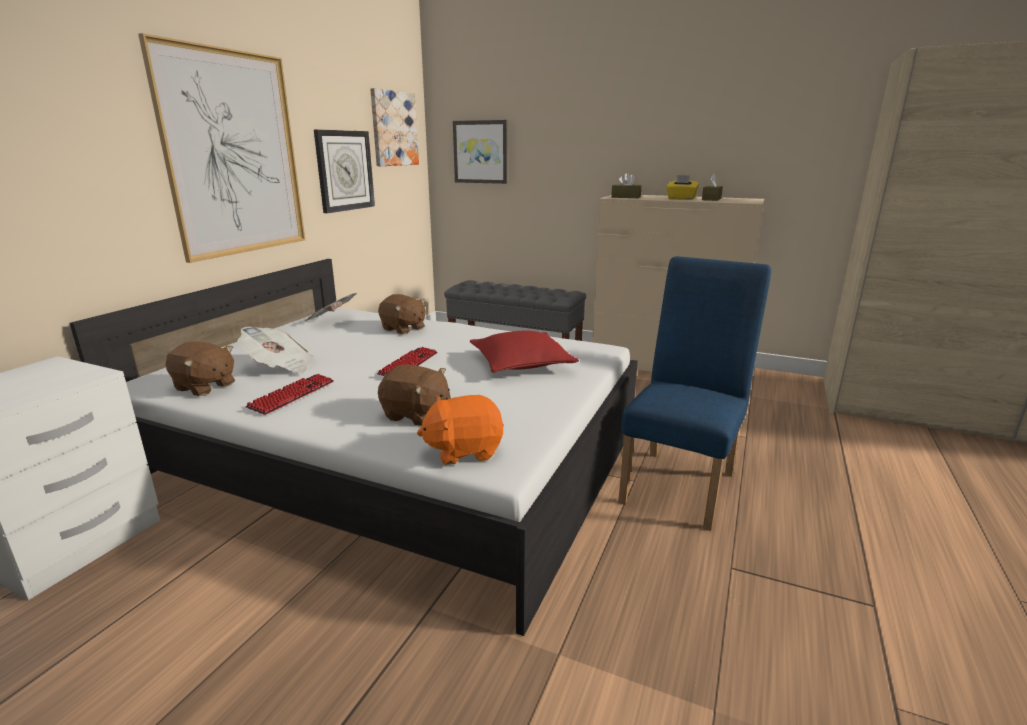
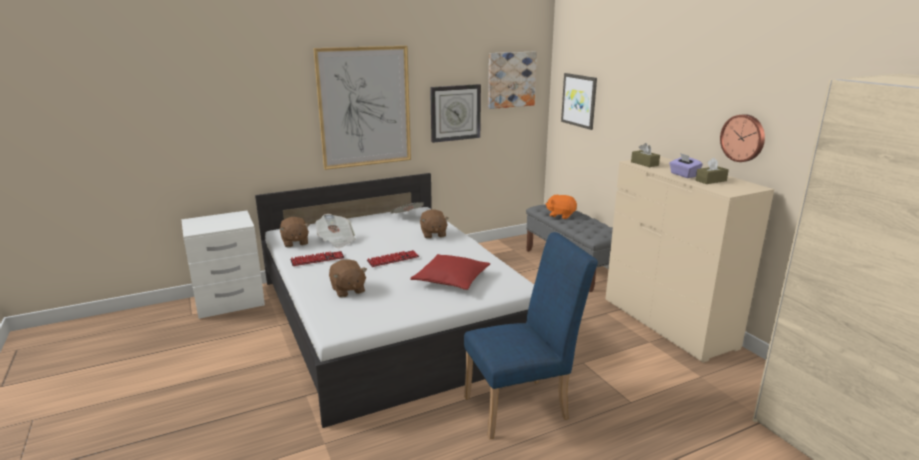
camera: 40 degrees right, 0 degrees up
(464, 450) = (334, 316): orange plush toy -> orange plush toy (561, 215)
(681, 199) = (683, 175): yellow tissue box -> purple tissue box
(719, 155) = (743, 138): none -> wall clock

